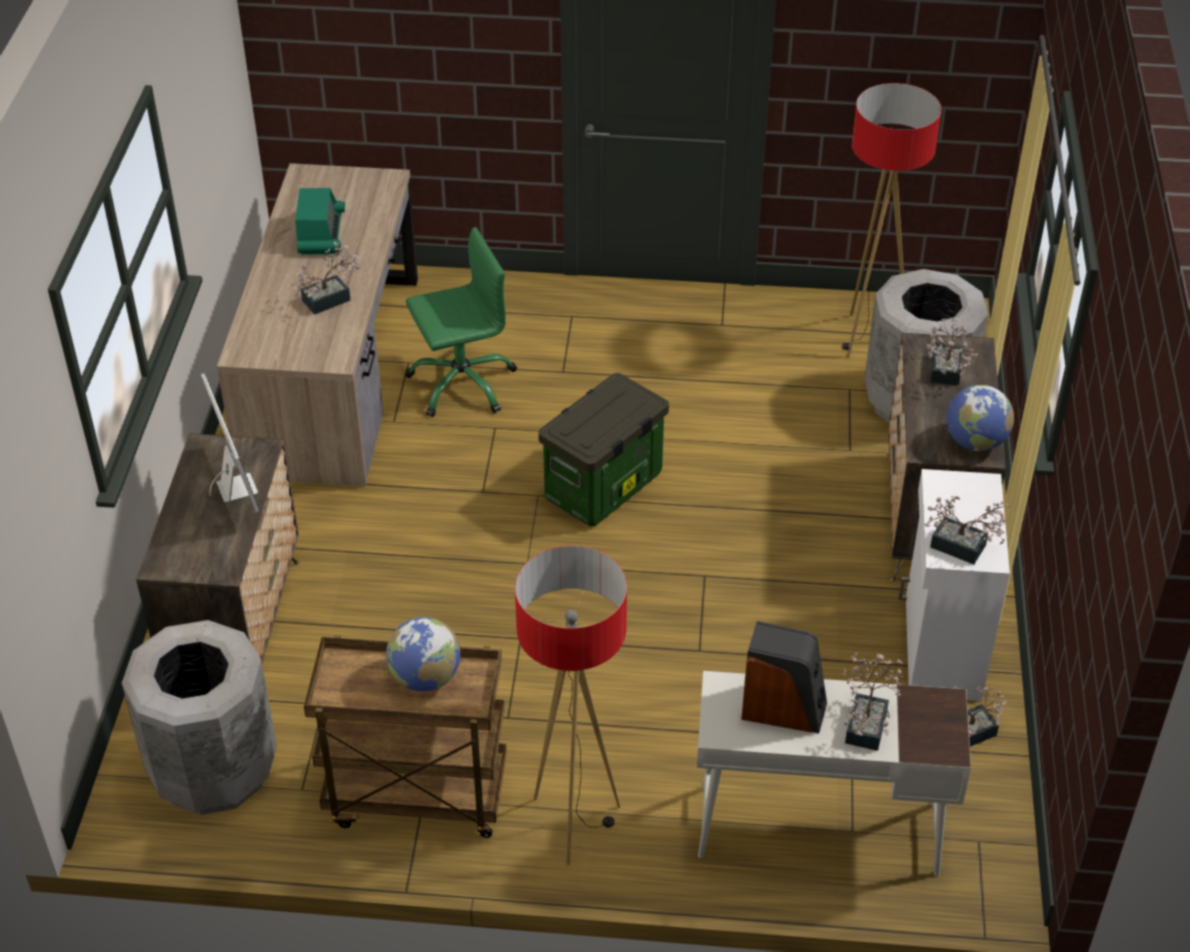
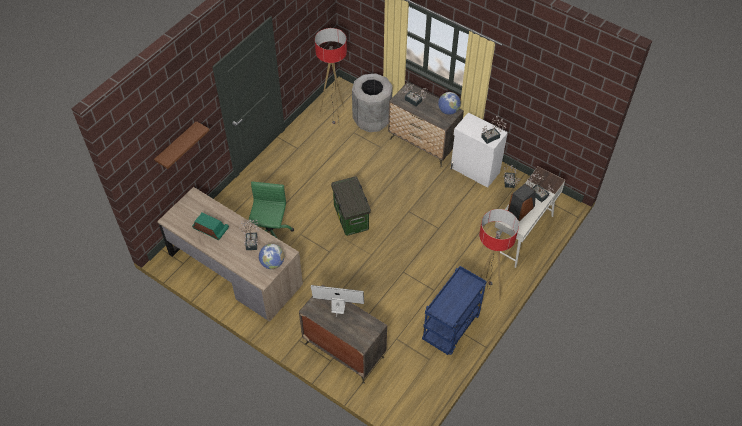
camera: 60 degrees left, 10 degrees up
(213, 770) = (405, 382): grey trash can -> none
(408, 46) = (177, 146): none -> brown shelf
(415, 797) = (451, 329): brown cart -> blue cart
(425, 678) = (455, 291): globe -> globe (272, 263)

